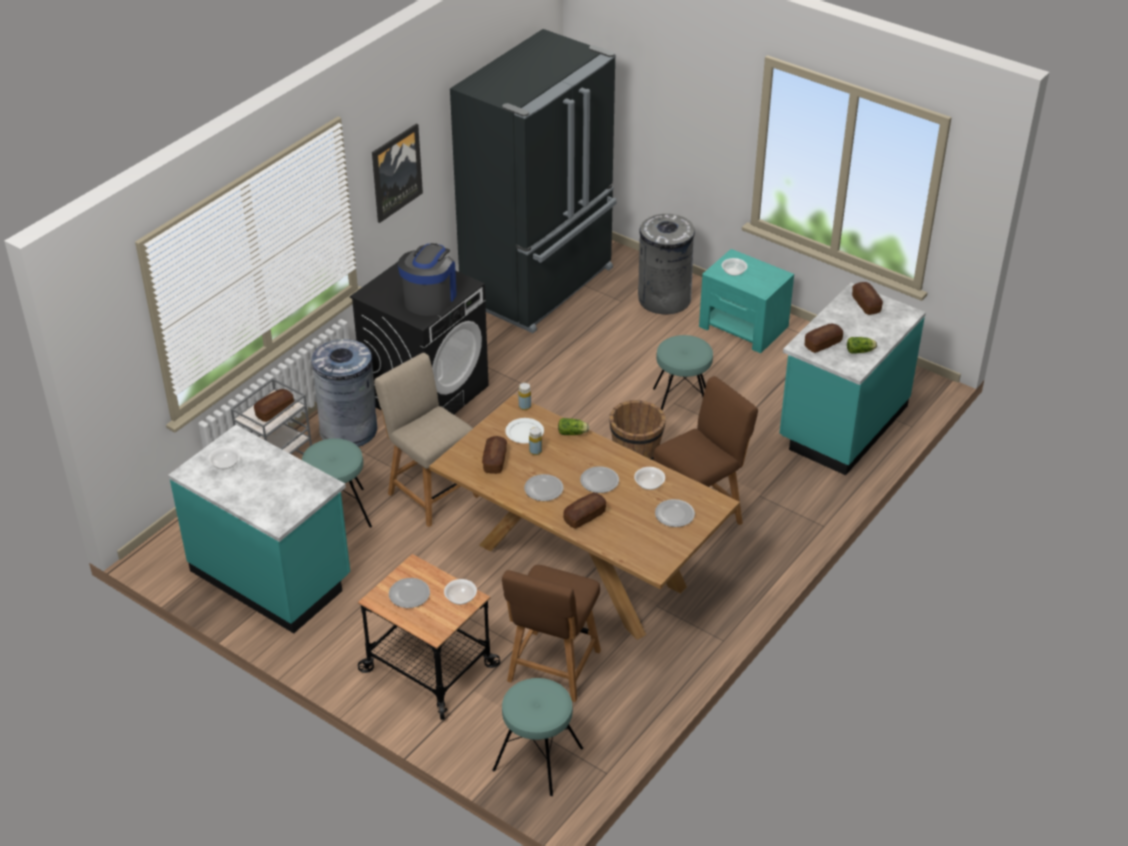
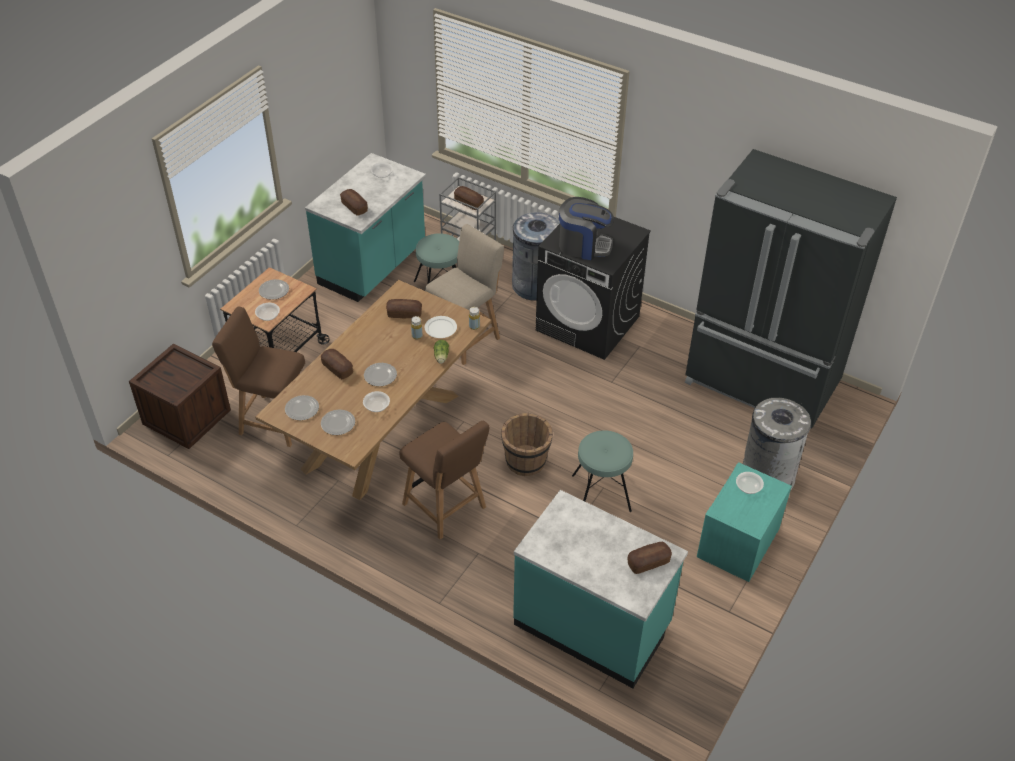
camera: 85 degrees right, 5 degrees up
(396, 172) = (677, 167): picture -> none
(538, 759) = (187, 417): turquoise stool -> crate
(543, 489) = (370, 343): plate -> plate (301, 408)
(822, 344) = (571, 521): bread -> bread (354, 207)
(861, 351) = (563, 554): lettuce -> none

